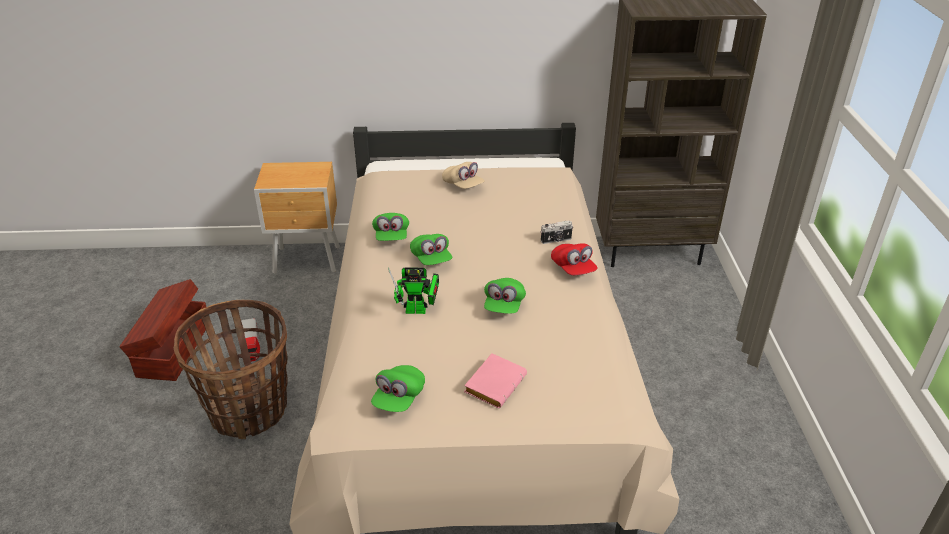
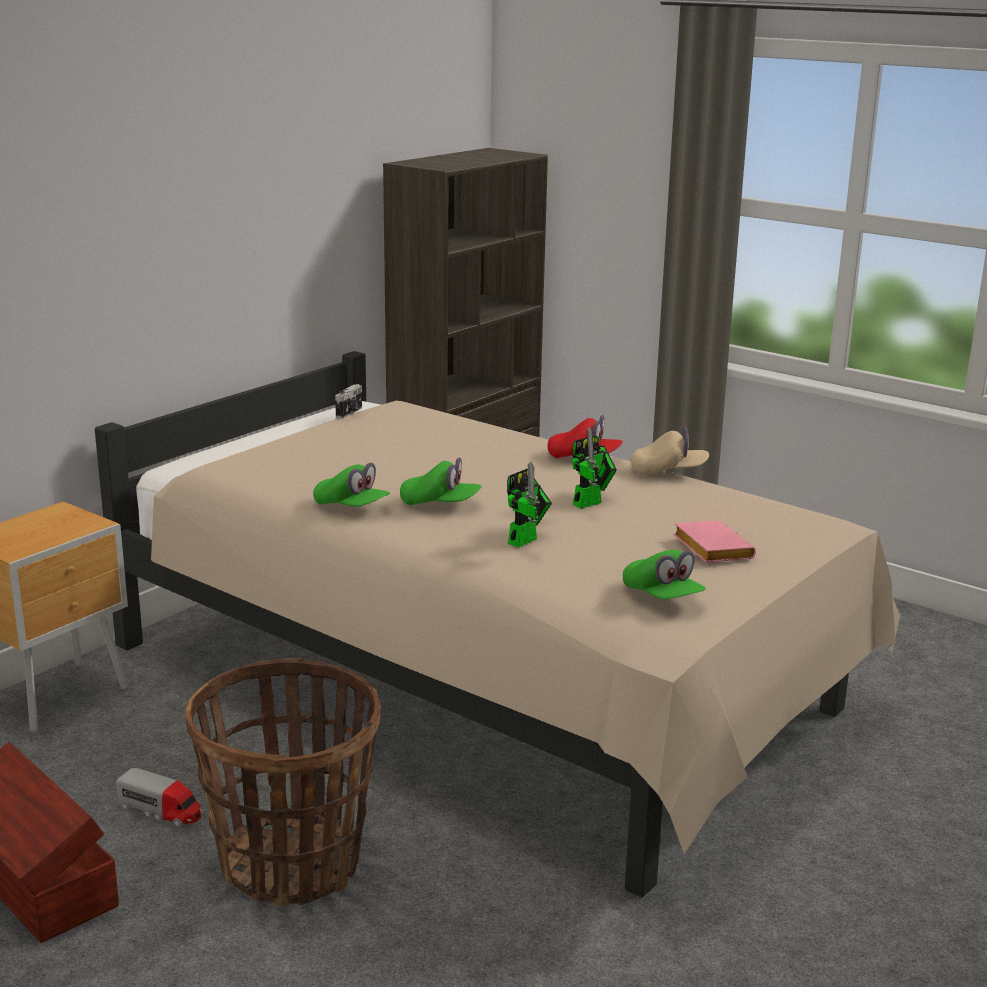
camera: 50 degrees left, 15 degrees down
(463, 185) = (326, 445): beige cap -> beige cap (668, 471)
(504, 305) = (590, 502): green cap -> toy robot
(556, 240) = (522, 446): camera -> camera (350, 413)

